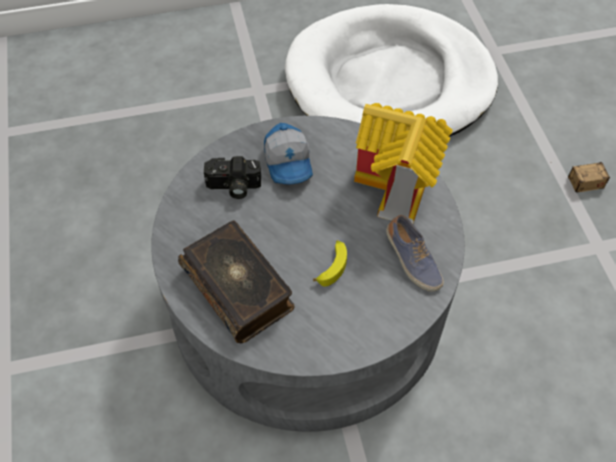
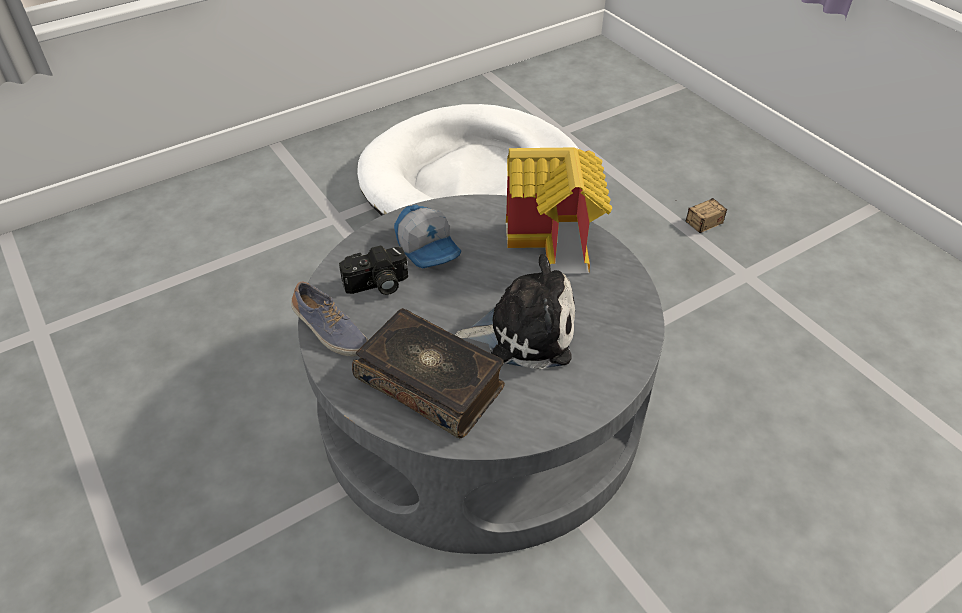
camera: 20 degrees left, 10 degrees down
(332, 266) = (524, 332): banana -> plush toy
(412, 261) = (606, 305): shoe -> shoe (329, 332)

